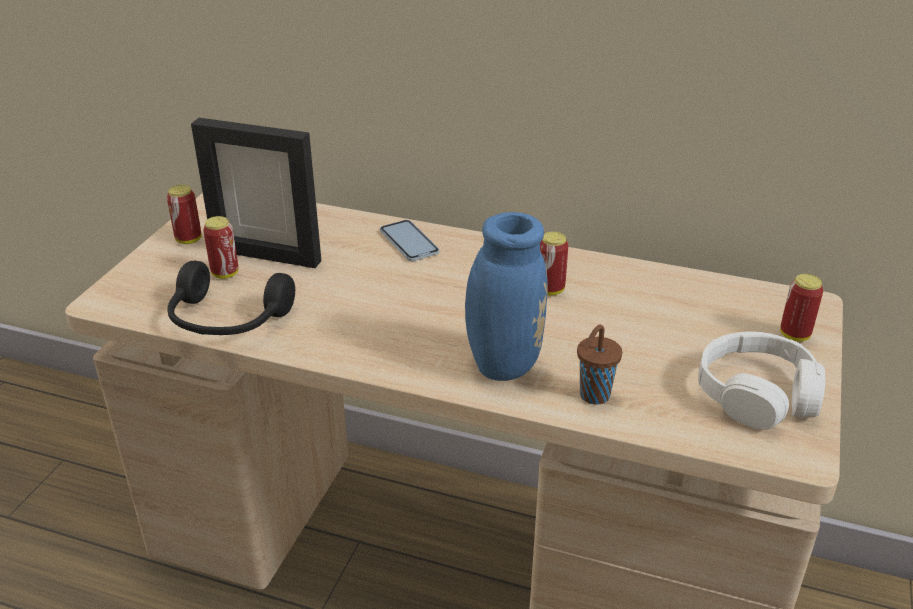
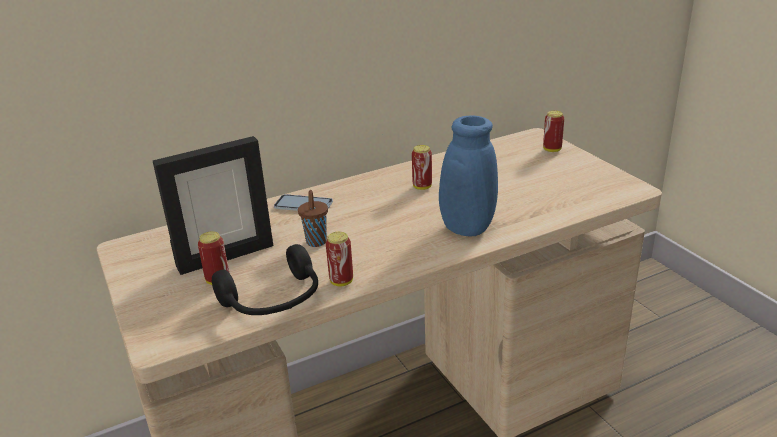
camera: 45 degrees left, 5 degrees down
(188, 240) = (148, 279): can -> can (341, 281)
(593, 396) = (527, 216): brown cup -> brown cup (316, 243)
(757, 394) = (581, 178): white headphones -> none

